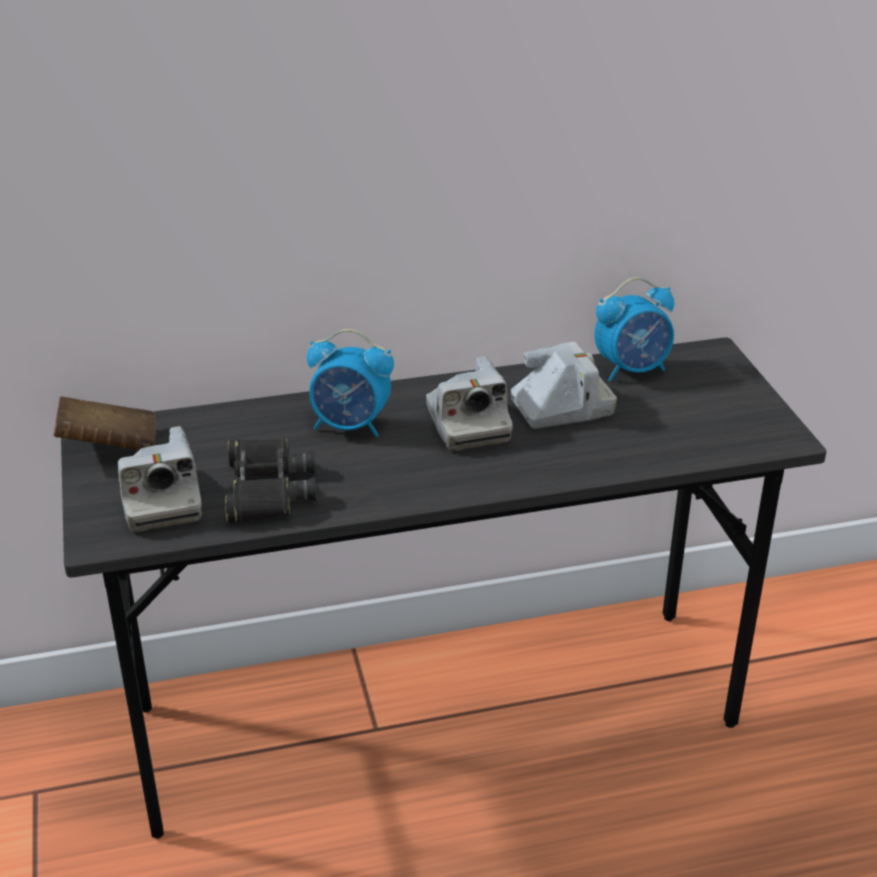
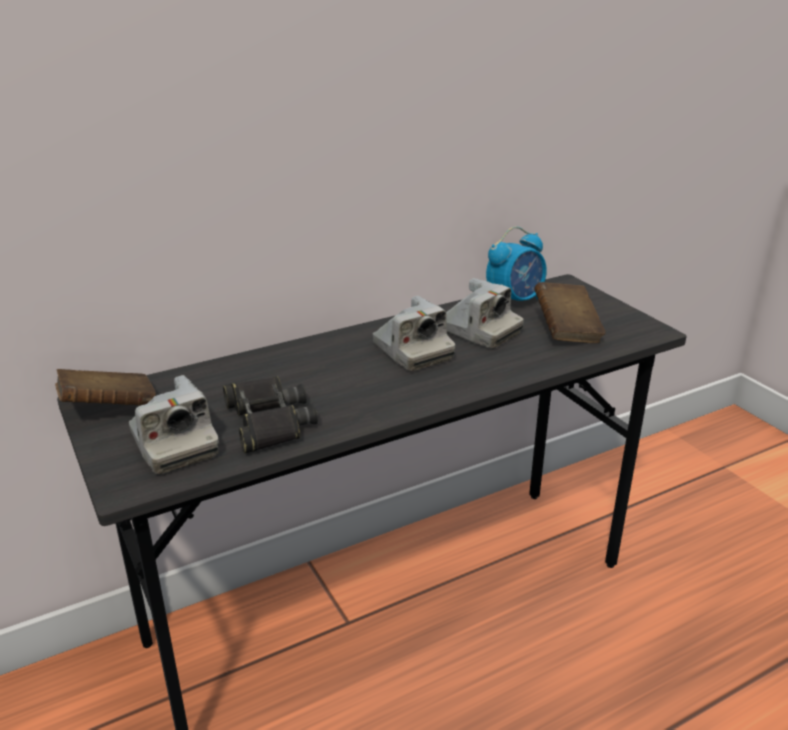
camera: 15 degrees left, 5 degrees down
(351, 426) = (318, 365): alarm clock -> none
(562, 408) = (479, 331): camera -> camera turned 75 degrees clockwise
(673, 422) = (566, 330): none -> brown book

